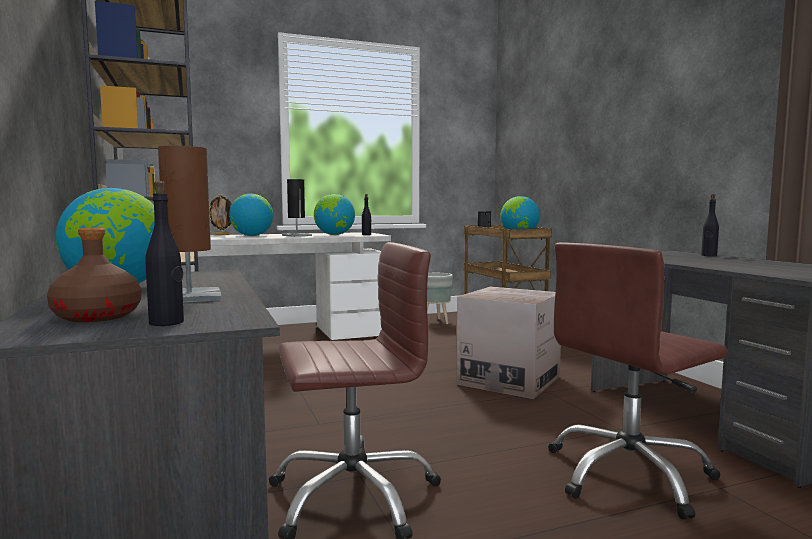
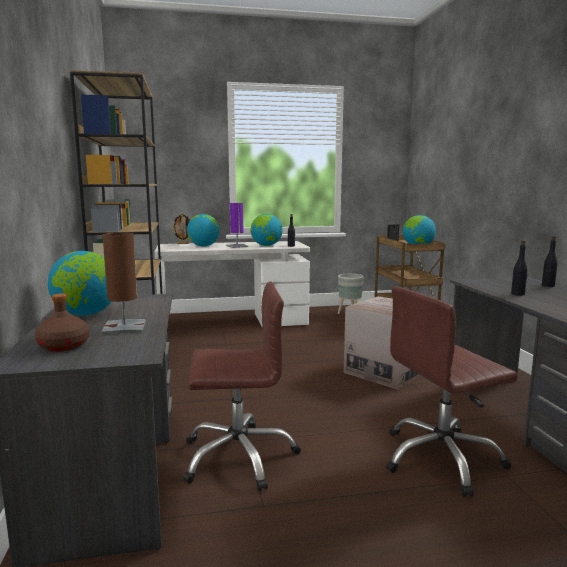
camera: 10 degrees right, 5 degrees up
(167, 323) = (99, 355): black bottle -> black bottle (518, 294)
(296, 235) = (237, 246): black table lamp -> purple table lamp

